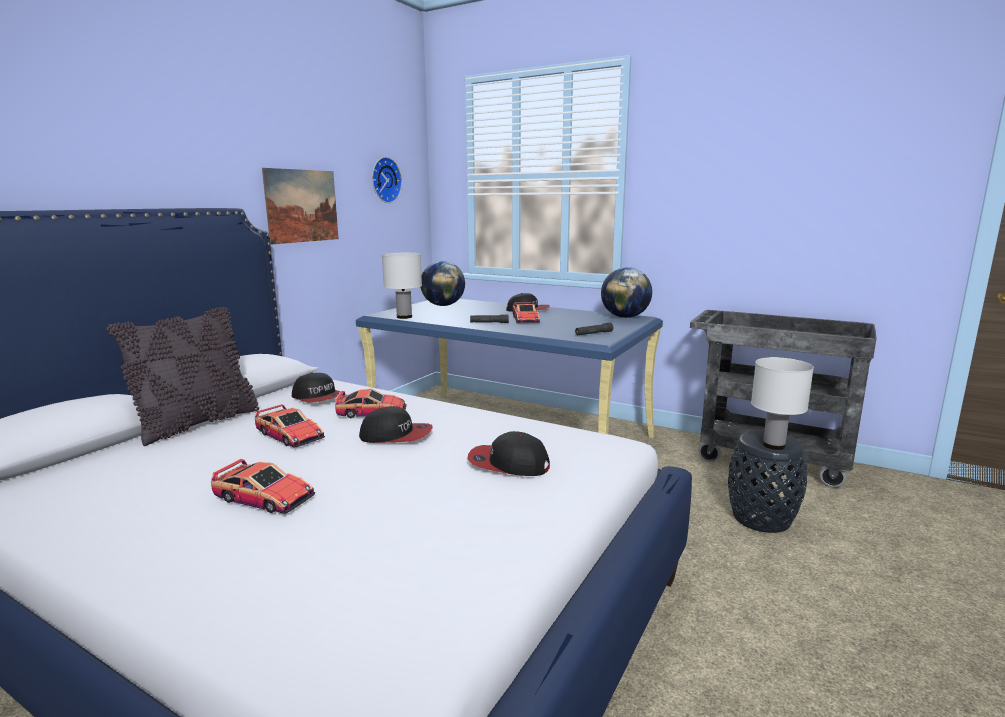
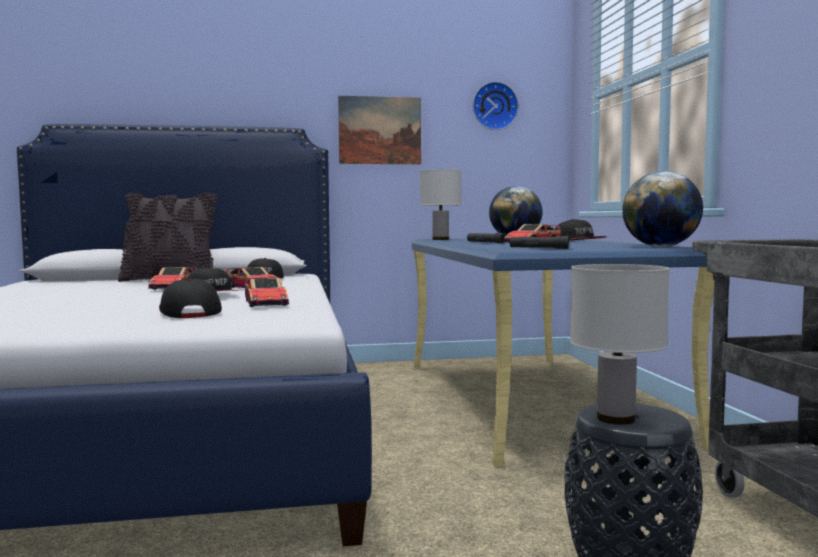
camera: 50 degrees right, 10 degrees down
(265, 497) = (55, 296): toy car -> toy car (266, 303)

